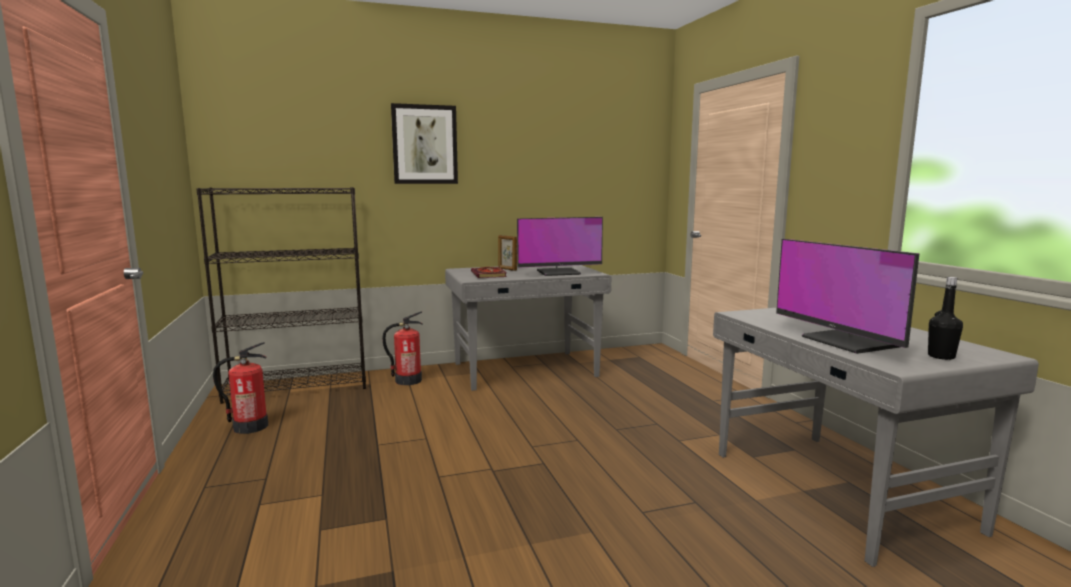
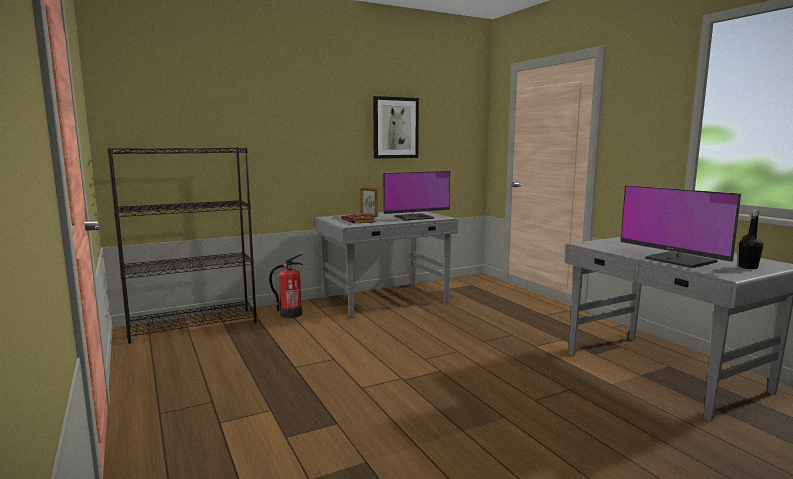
camera: 10 degrees left, 0 degrees up
(250, 427) = (170, 361): fire extinguisher -> none
(424, 144) = (297, 110): picture -> picture (395, 128)

